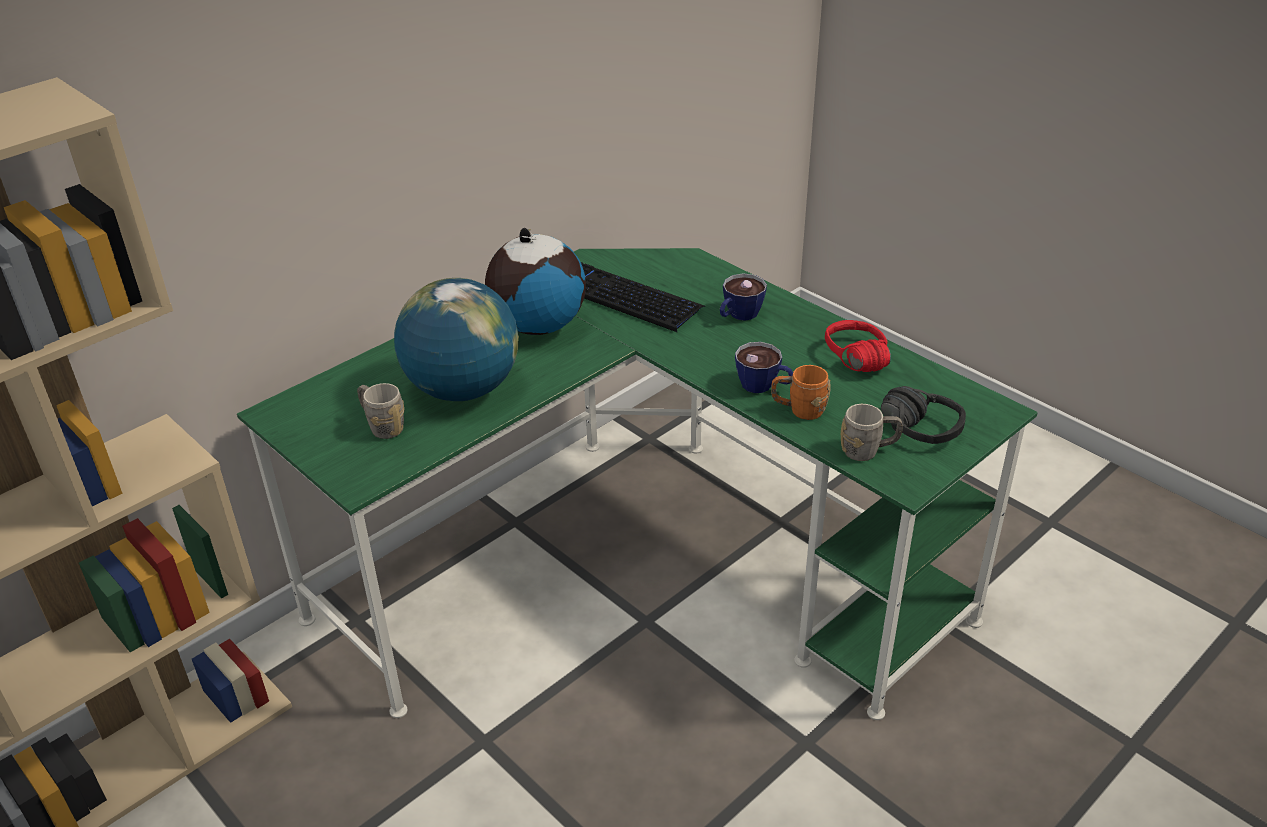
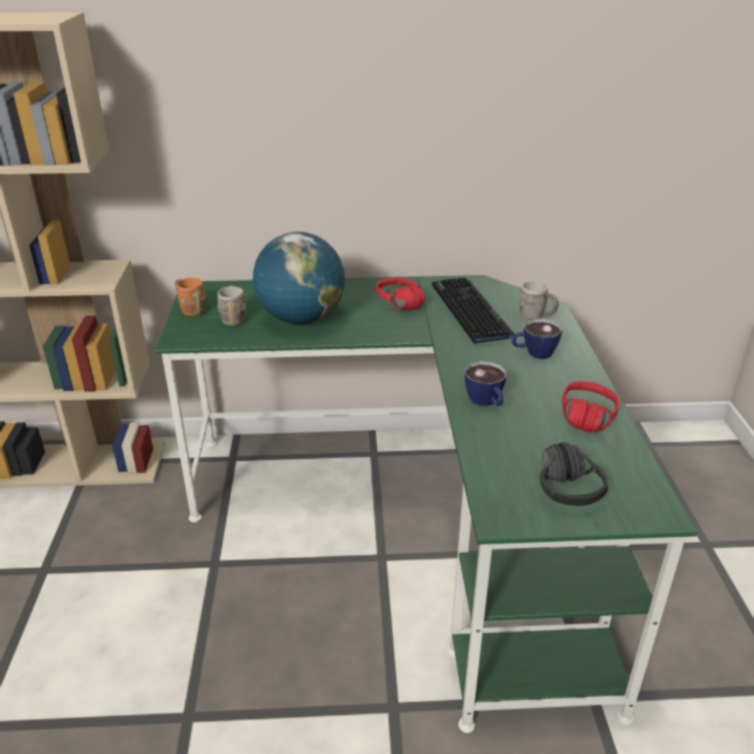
camera: 40 degrees right, 5 degrees down
(538, 326) = (393, 305): globe -> red headphones
(799, 410) = (489, 428): orange mug -> orange mug (190, 309)
(868, 451) = (502, 481): grey mug -> grey mug (536, 317)

